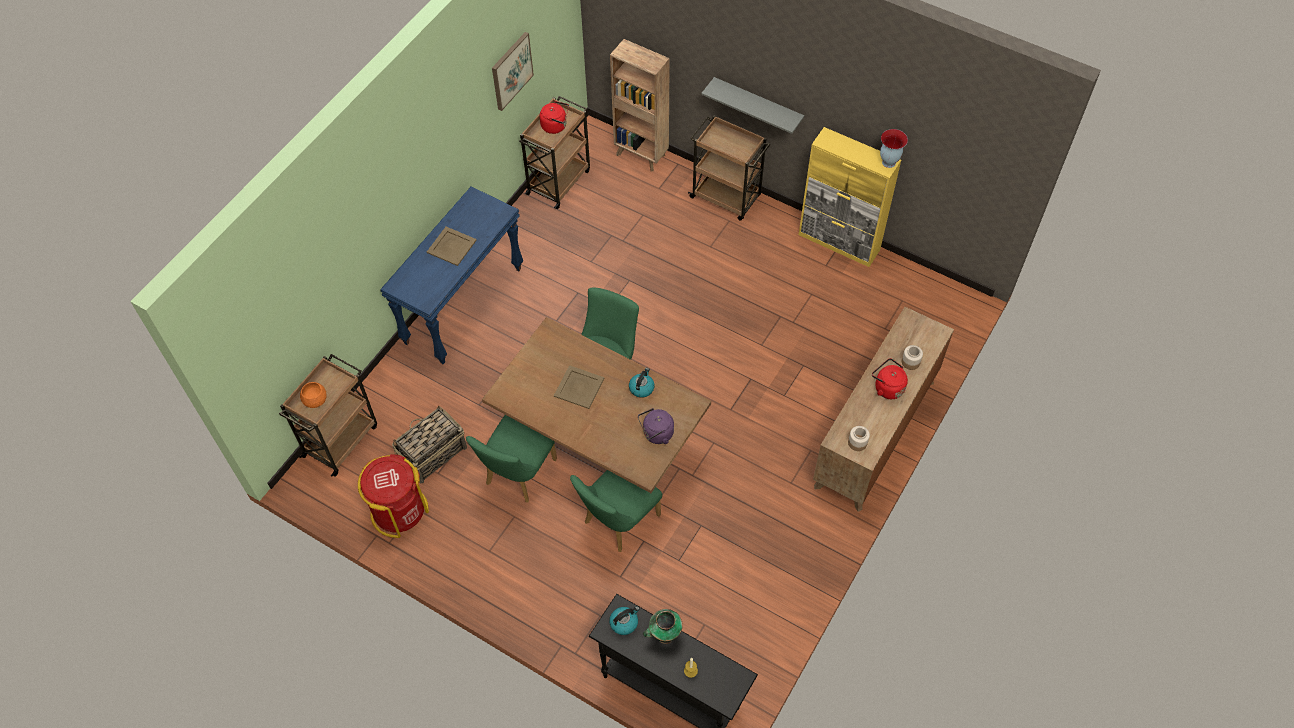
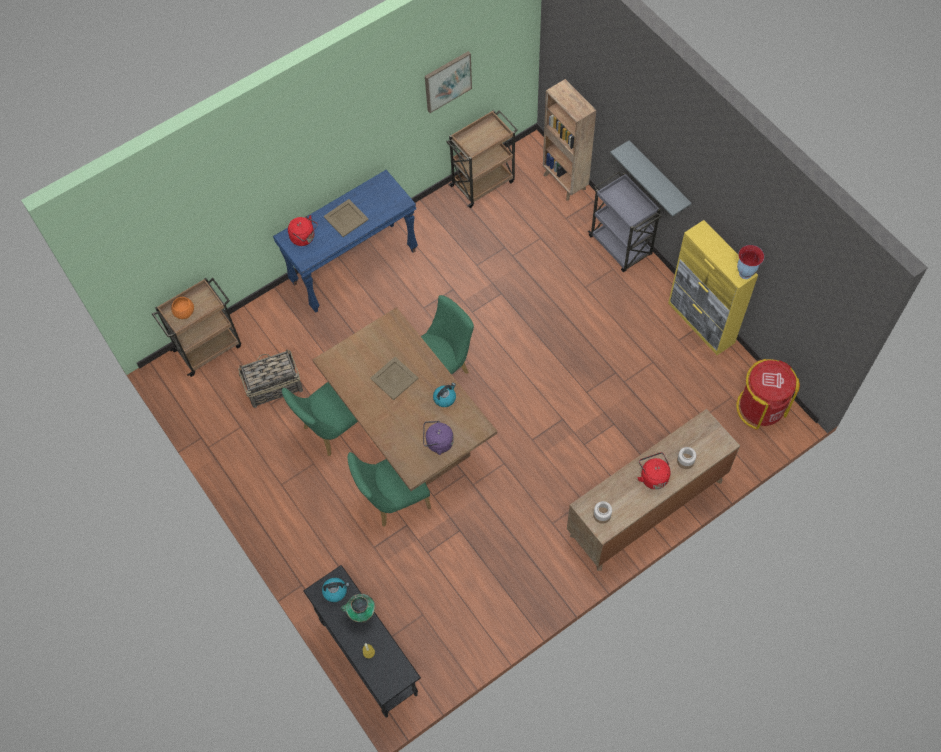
camera: 25 degrees right, 5 degrees up
(399, 511) = (227, 424): red trash can -> red trash can (761, 407)
(555, 126) = (484, 137): red kettle -> red kettle (304, 238)
(726, 197) = (621, 246): brown cart -> grey cart

